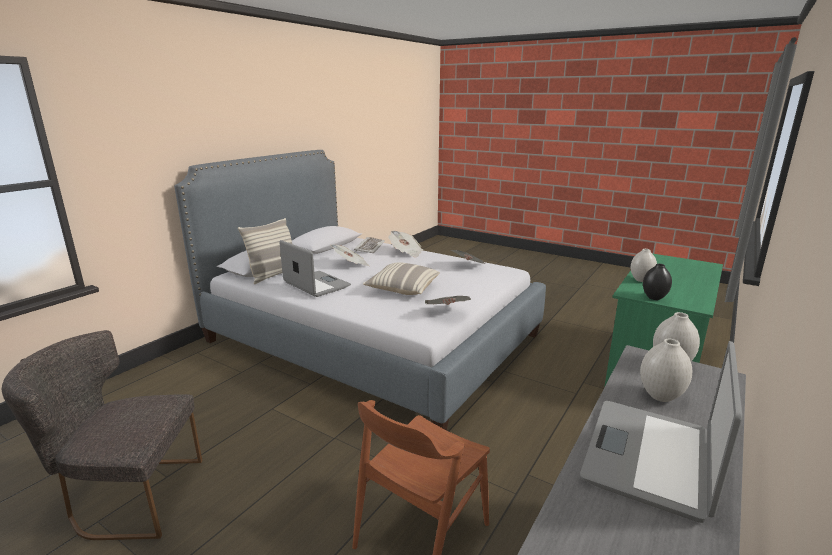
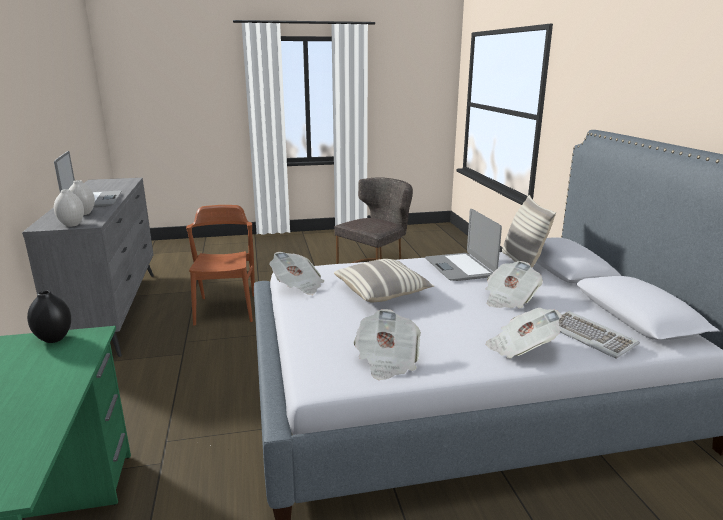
camera: 135 degrees right, 0 degrees up
(316, 285) = (460, 267): laptop -> laptop turned 75 degrees clockwise
(640, 280) = (67, 371): white vase -> none

